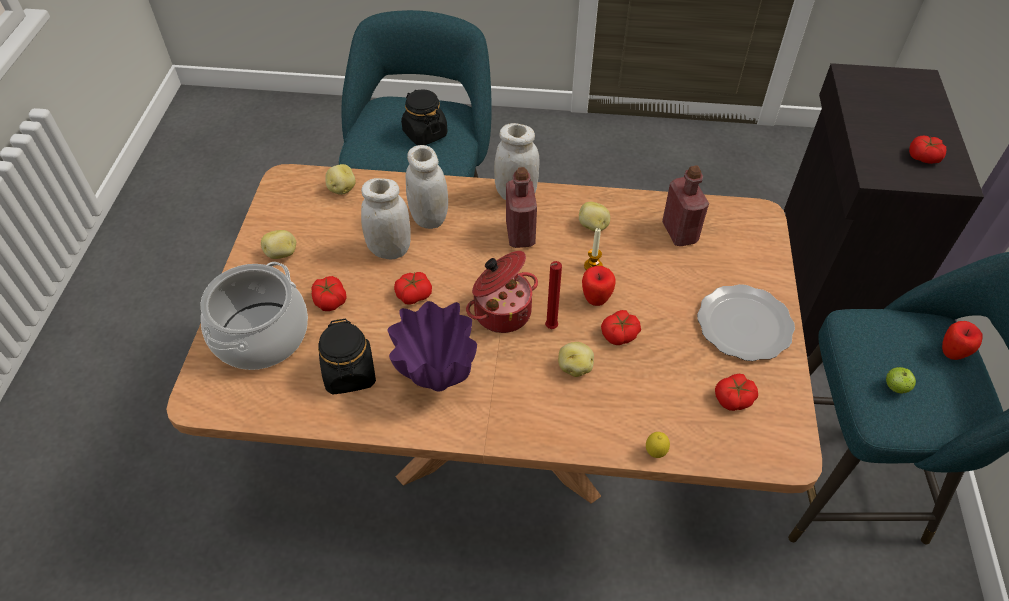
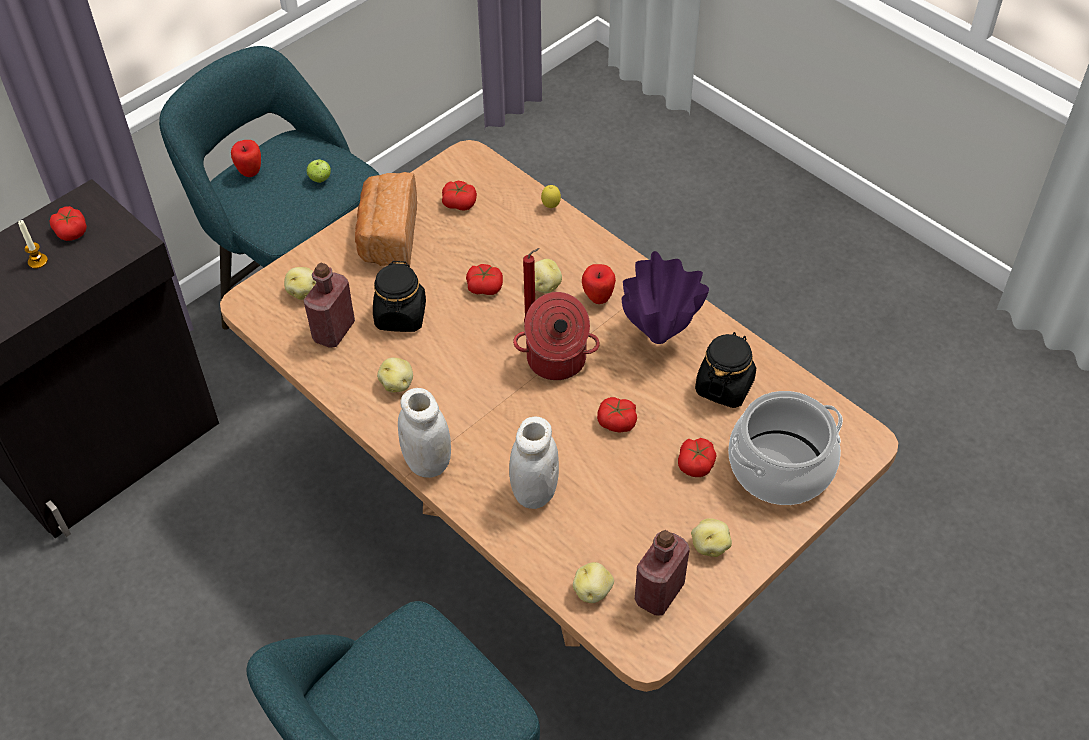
camera: 140 degrees left, 0 degrees up
(390, 250) = (601, 481): white jar -> none
(425, 133) = (408, 680): black jar -> black jar (401, 316)
(520, 234) = (468, 418): red bottle -> red bottle (659, 593)
(593, 266) = (440, 349): candle -> candle (38, 261)
(596, 299) = (471, 322): apple -> apple (598, 298)
(738, 244) = (303, 292): none -> potato
(744, 326) = (388, 236): plate -> bread

